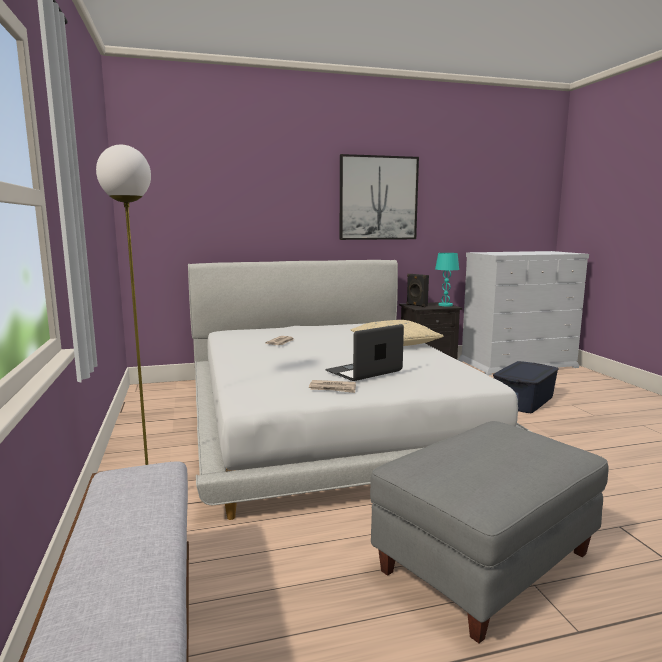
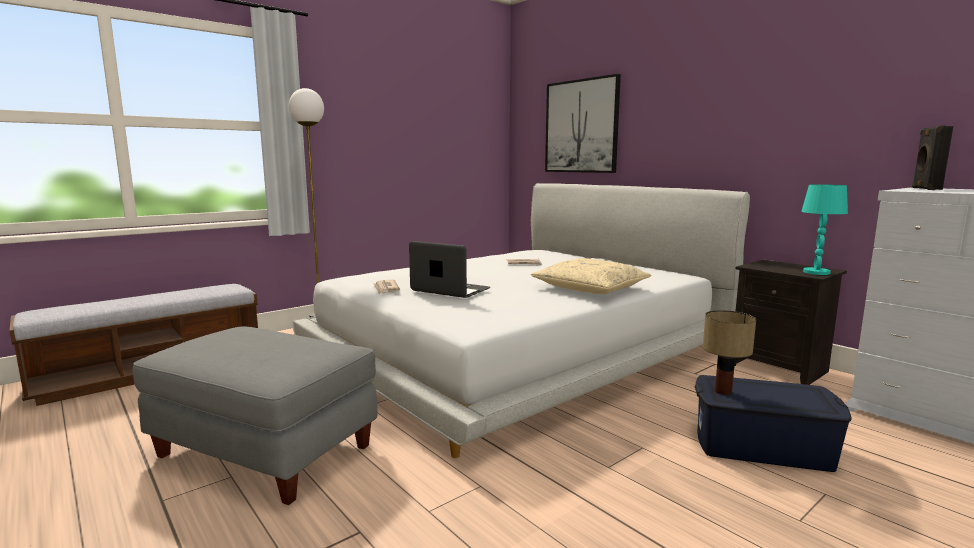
camera: 65 degrees right, 0 degrees up
(378, 198) = (748, 102): picture -> picture (581, 126)
(416, 305) = (769, 264): black speaker -> black speaker (925, 189)
(521, 376) = (723, 392): none -> table lamp

